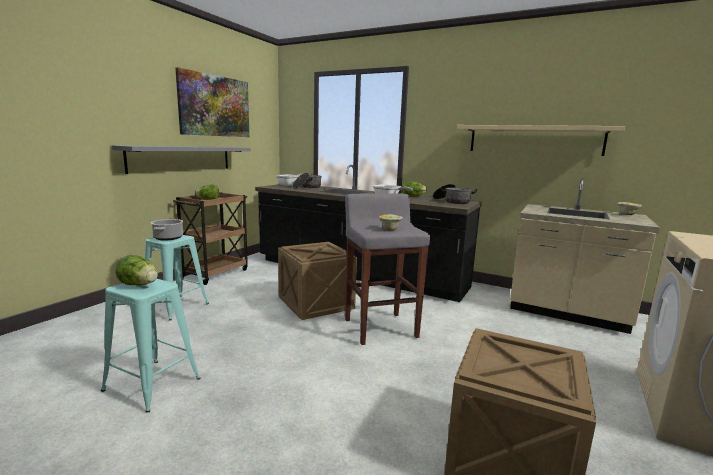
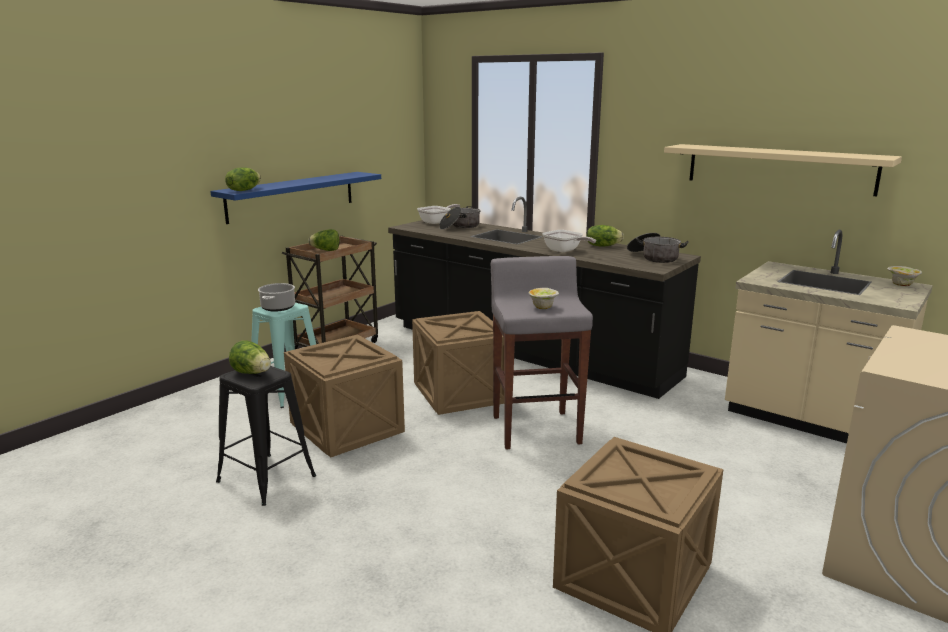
camera: 10 degrees right, 5 degrees up
(141, 145) = (244, 190): none -> lettuce
(152, 384) = (266, 479): turquoise stool -> black stool
(182, 158) = (292, 196): grey shelf -> blue shelf
(215, 106) = (333, 119): picture -> none
(226, 335) = (346, 428): none -> crate

